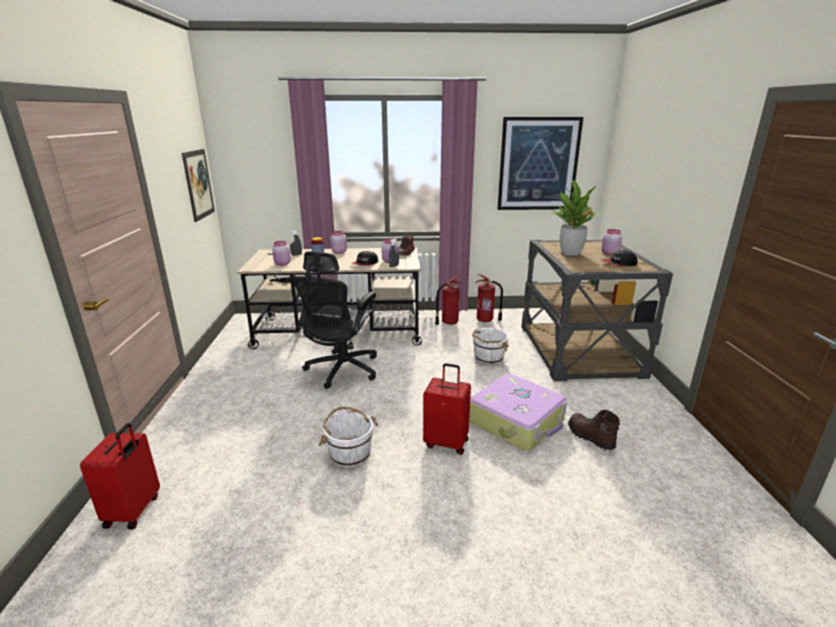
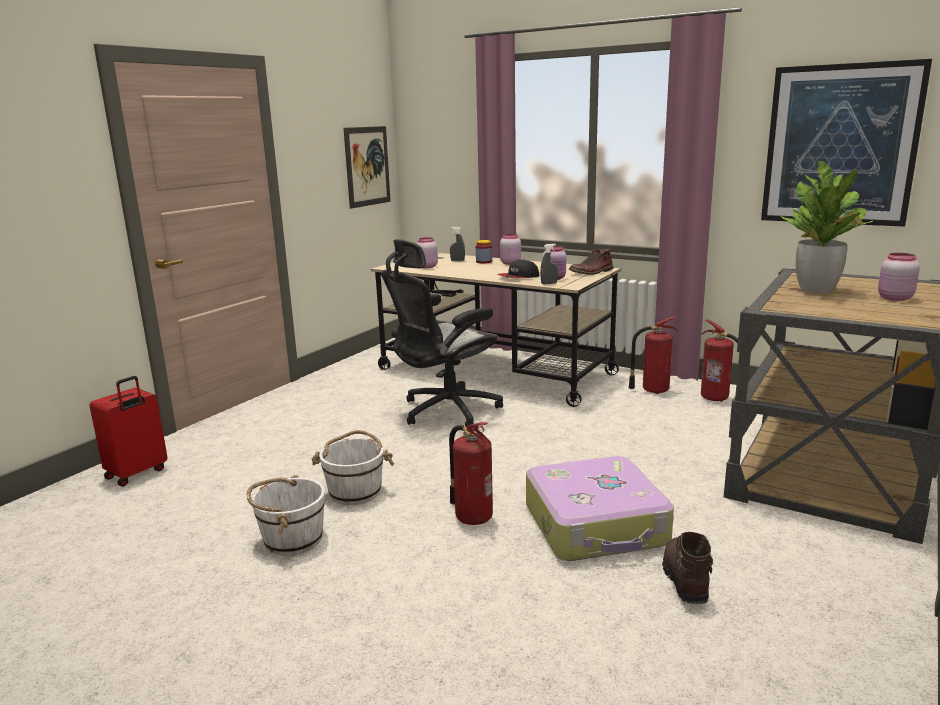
camera: 35 degrees right, 5 degrees down
(447, 442) = (472, 517): red suitcase -> fire extinguisher
(488, 358) = (656, 444): white bucket -> white bucket (292, 539)
(619, 264) = (877, 312): cap -> none

